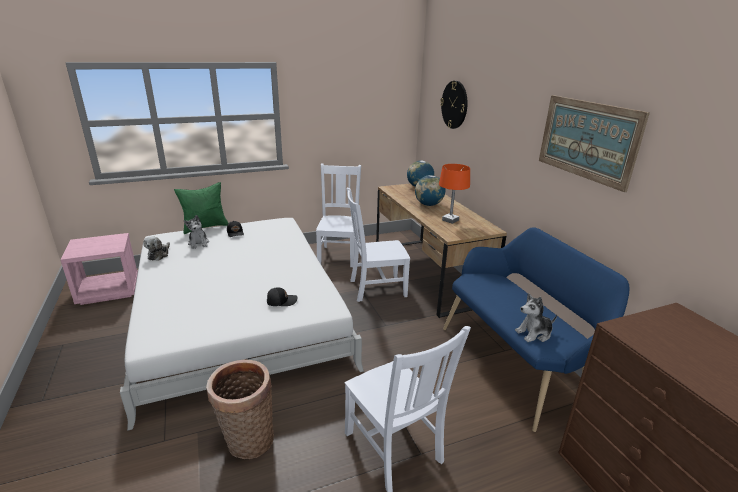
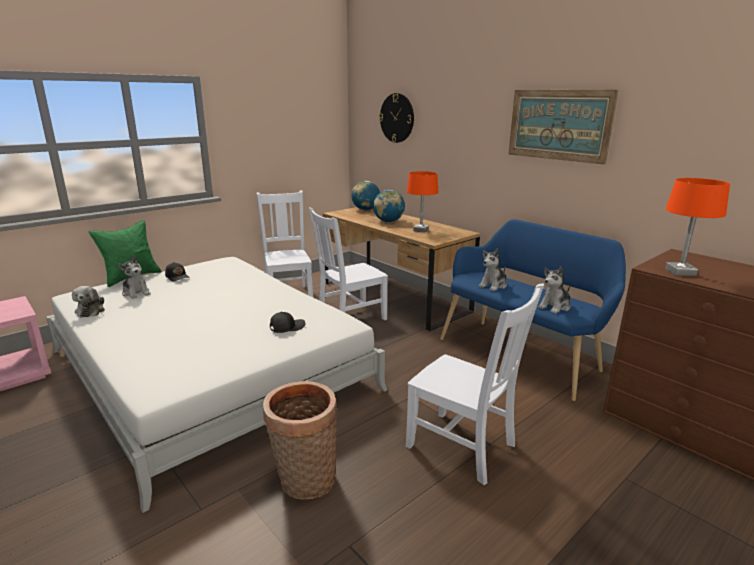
camera: 20 degrees left, 5 degrees down
(490, 294) = (493, 285): none -> plush toy
(650, 341) = (680, 272): none -> orange table lamp

